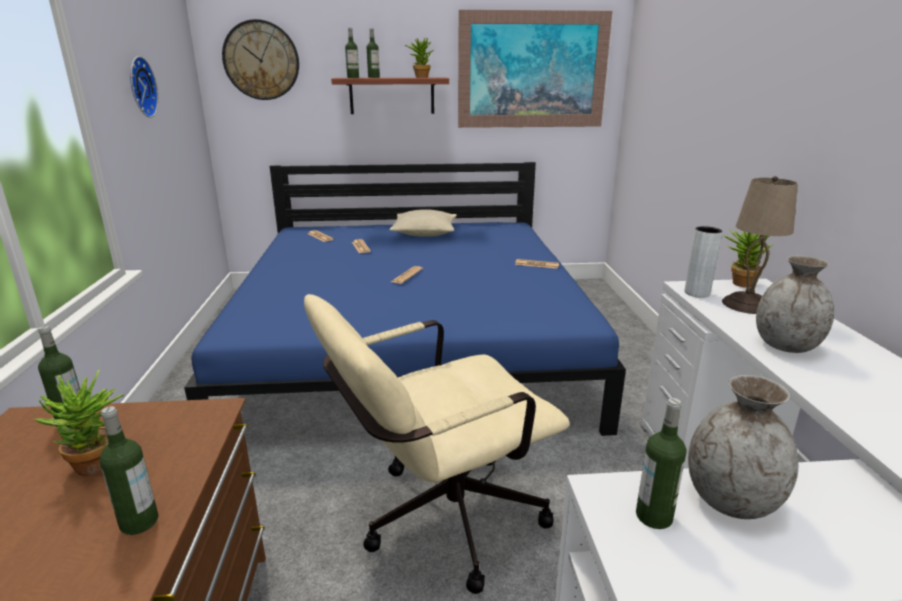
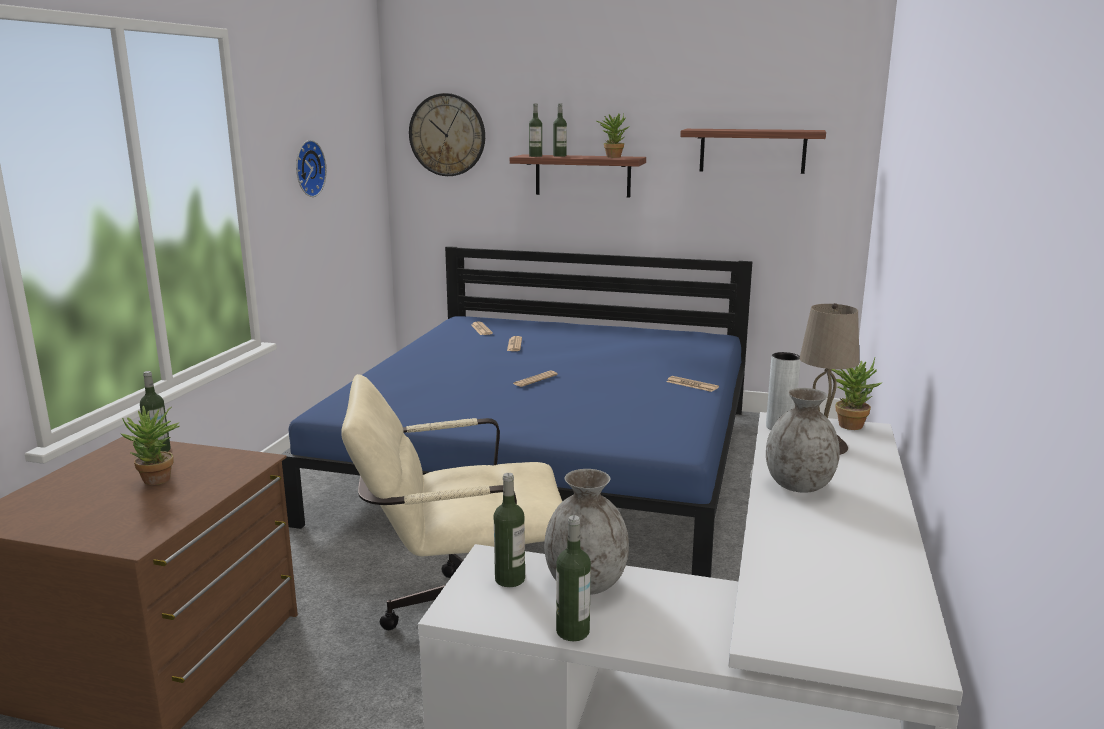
camera: 20 degrees right, 5 degrees down
(139, 522) = (164, 515): bottle -> bottle (572, 631)
(424, 233) = (598, 336): beige pillow -> none
(532, 70) = (752, 151): picture -> shelf

